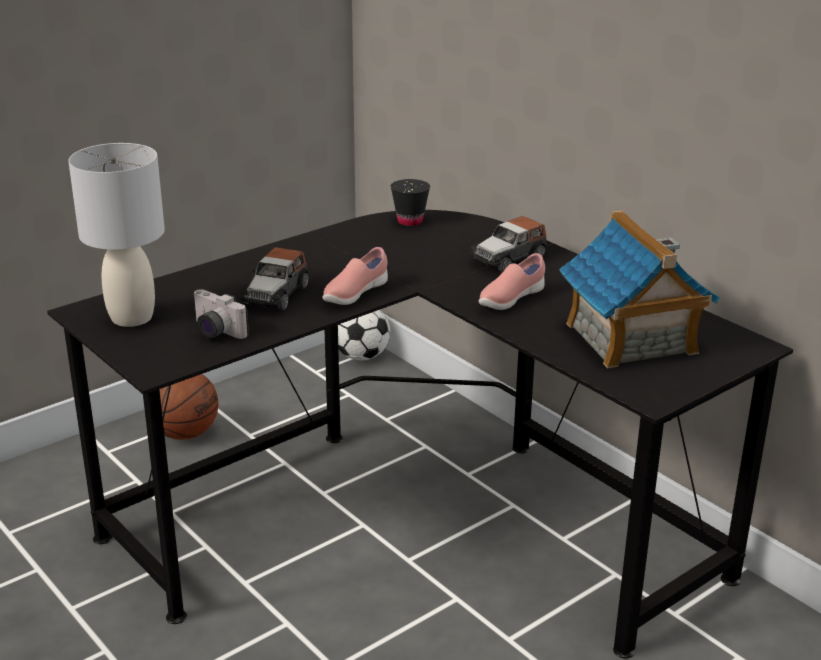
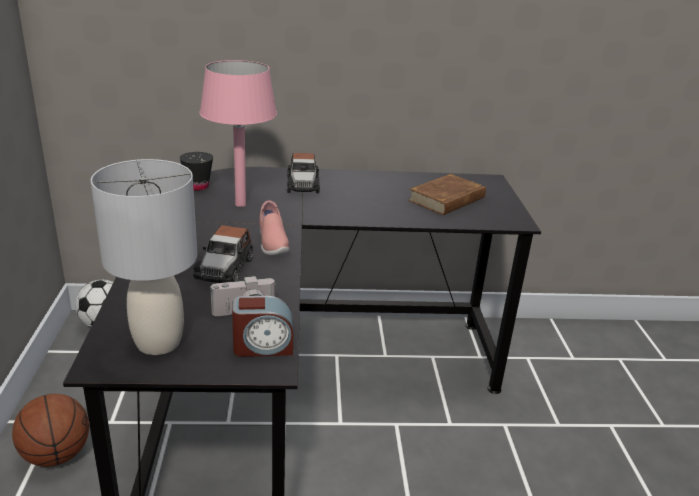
camera: 55 degrees left, 0 degrees up
(177, 356) = (263, 346): none -> alarm clock
(276, 294) = (224, 269): toy car -> toy car turned 45 degrees clockwise
(409, 251) = (241, 204): none -> pink table lamp
(510, 299) = (356, 206): pink shoe -> none
(631, 338) = (447, 199): toy house -> brown book

